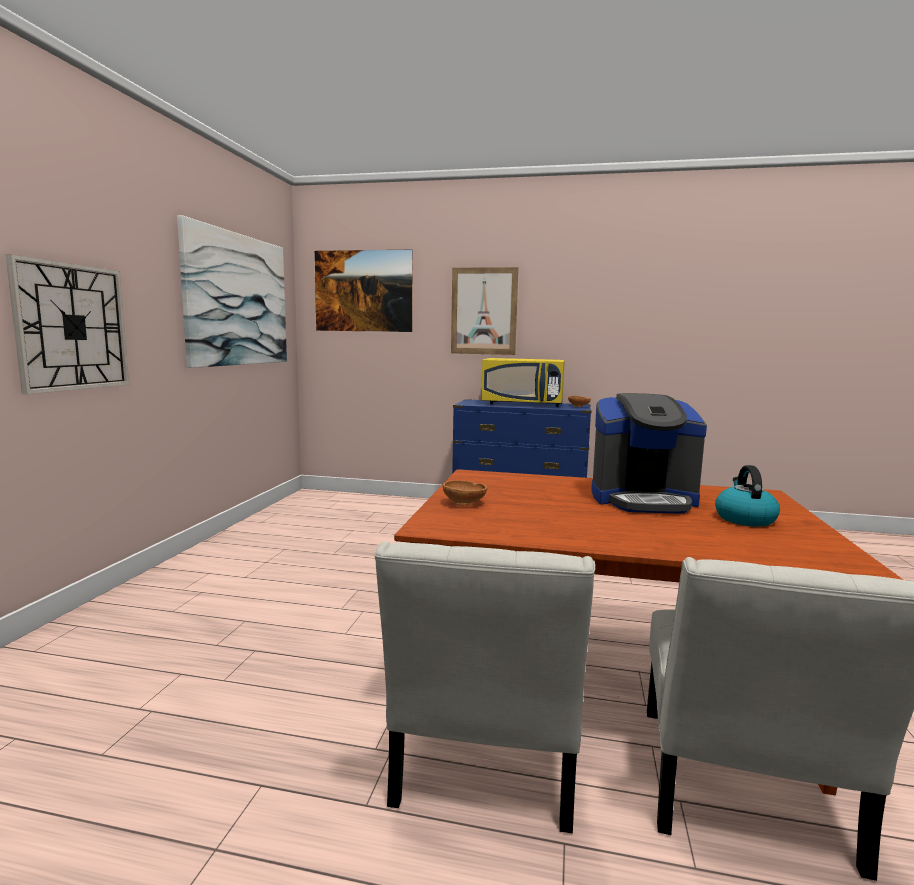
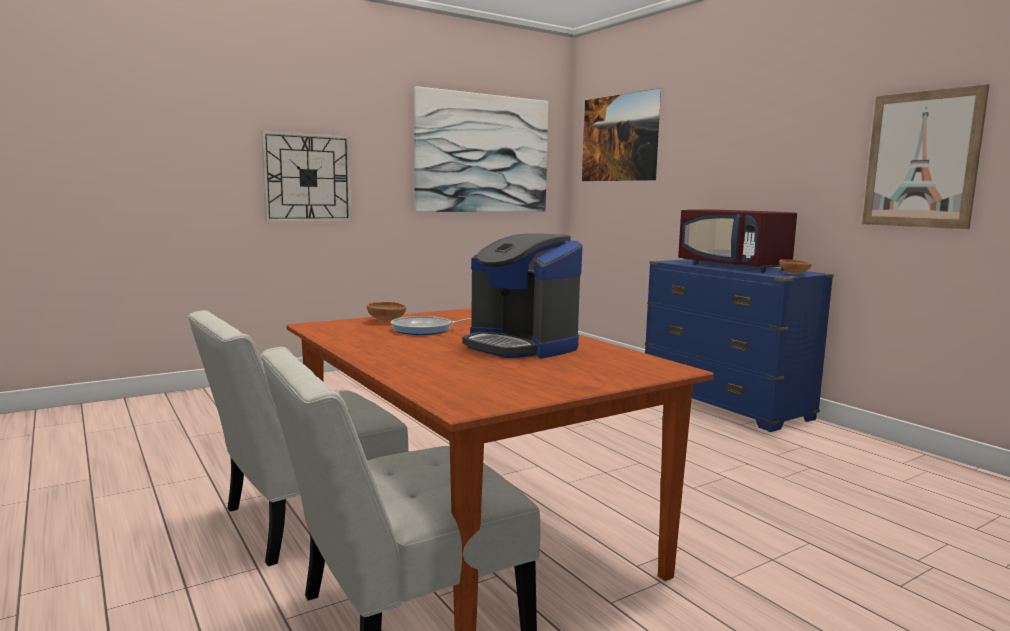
camera: 45 degrees right, 0 degrees up
(484, 311) = (723, 153): picture -> picture (921, 159)
(523, 404) = (734, 267): yellow microwave -> red microwave
(528, 503) = (425, 329): none -> frying pan
(744, 519) = (537, 372): kettle -> none

